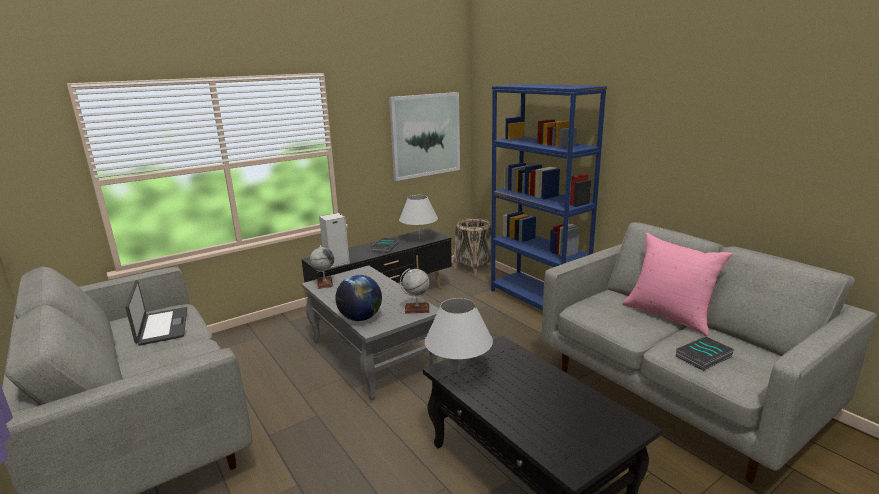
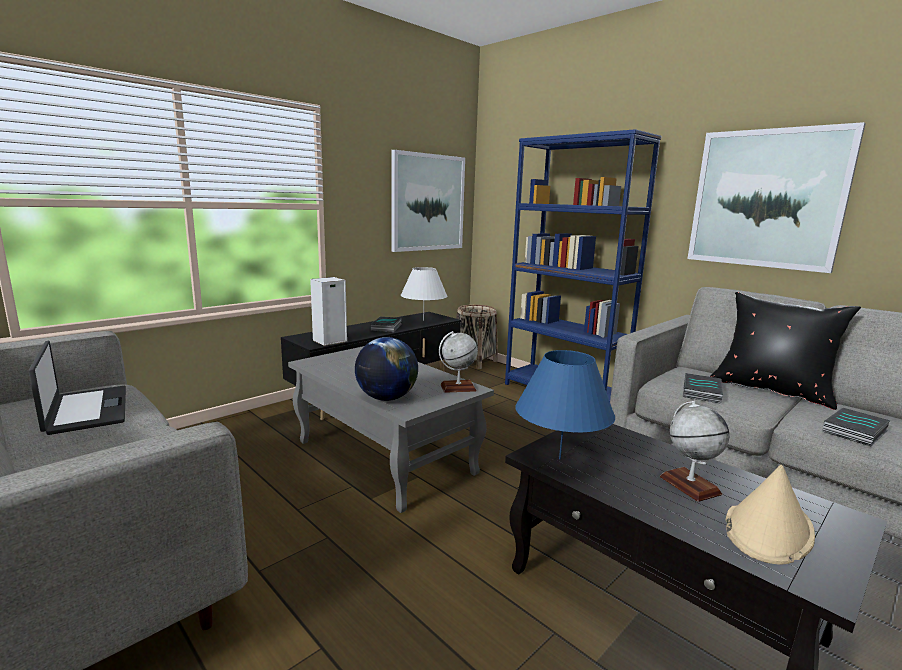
camera: 10 degrees left, 5 degrees down
(324, 283) = (320, 362): globe -> globe (689, 485)
(459, 372) = (560, 459): white table lamp -> blue table lamp
(568, 430) = (768, 529): none -> beige hat
(605, 316) = (700, 391): none -> book
(669, 315) = (771, 390): pink pillow -> black pillow
(688, 147) = (766, 199): none -> picture

